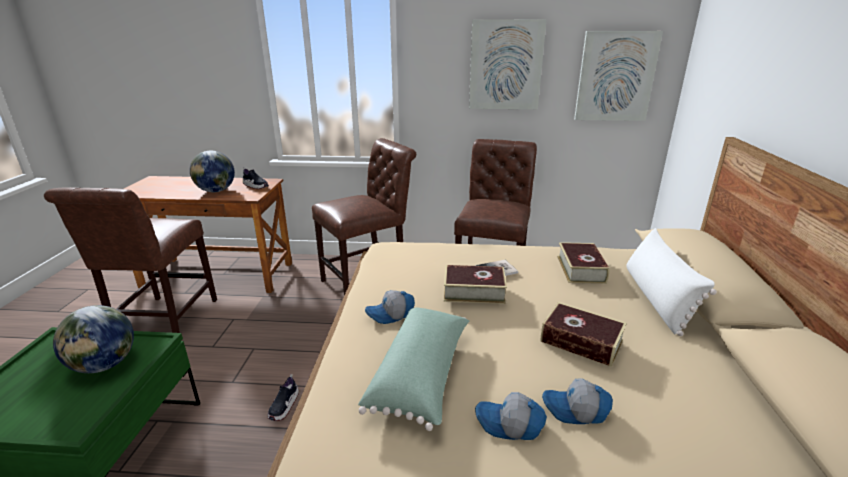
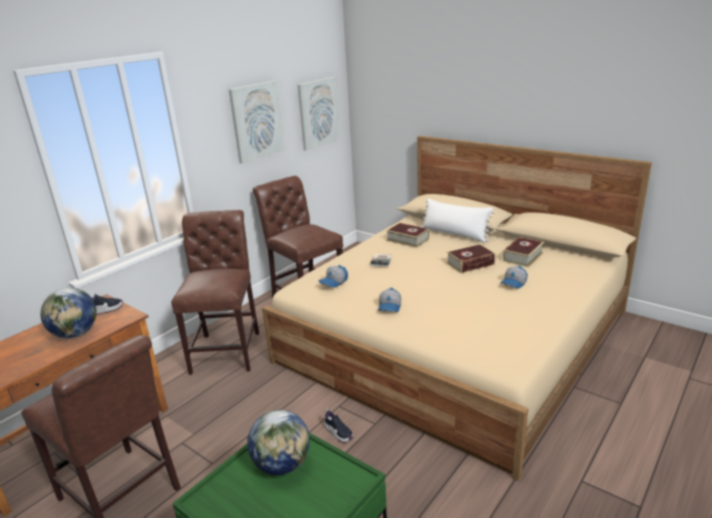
camera: 55 degrees left, 0 degrees up
(422, 375) = (456, 313): green pillow -> none
(474, 291) = (399, 273): book -> book (523, 256)
(509, 425) = (511, 301): cap -> cap (334, 282)

